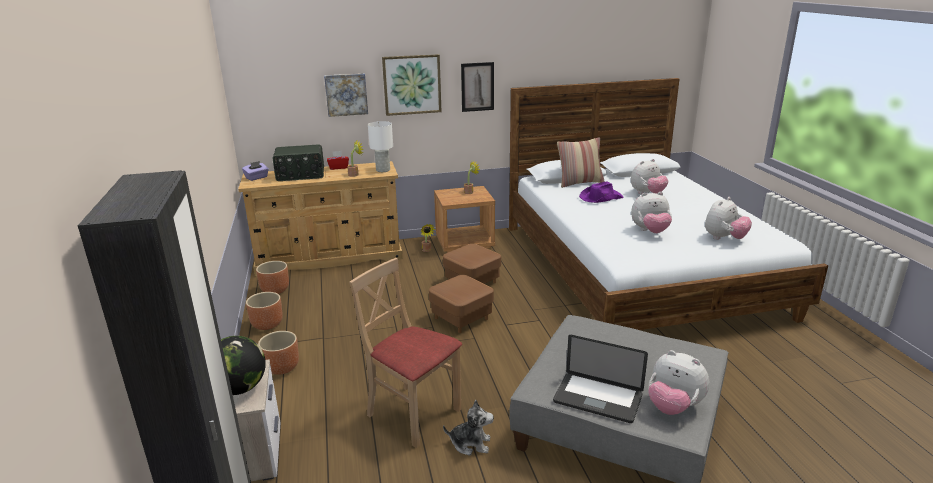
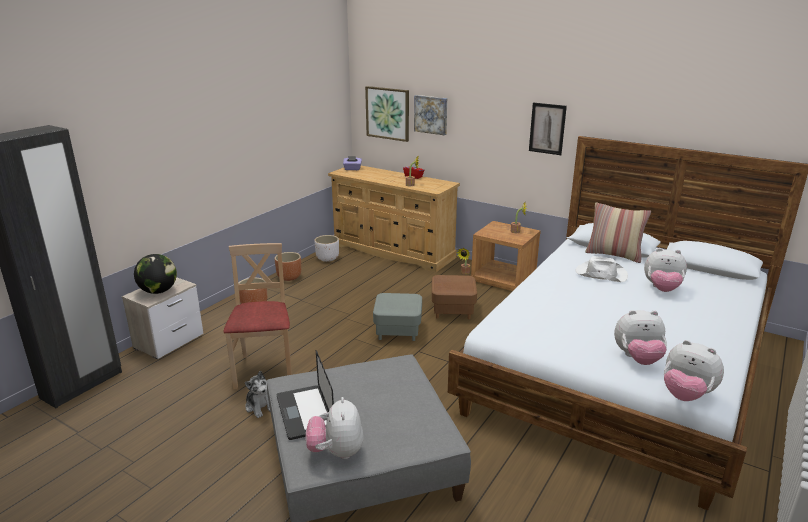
camera: 45 degrees right, 0 degrees up
(275, 290) = (327, 258): brown planter -> white planter
(300, 175) = (379, 175): radio -> none
(382, 170) = (437, 187): white table lamp -> none
(412, 84) = (485, 115): picture -> picture (388, 113)
(461, 318) = (398, 331): brown ottoman -> grey ottoman
(600, 197) = (600, 274): purple hat -> white hat
(650, 231) = (571, 319): plush toy -> plush toy (686, 395)

